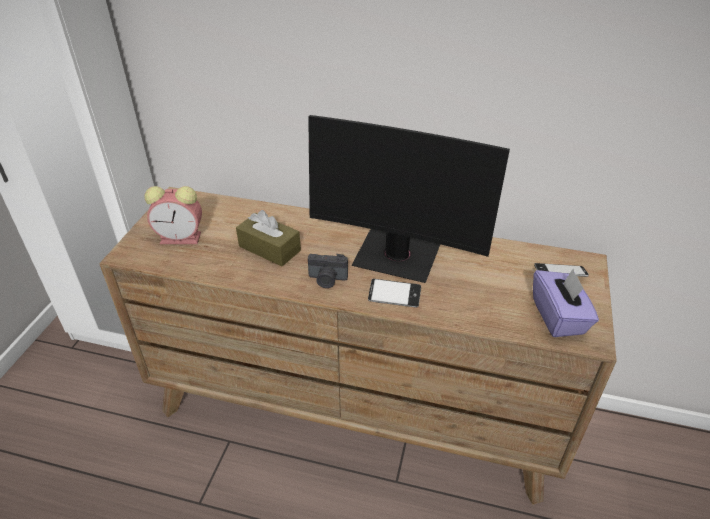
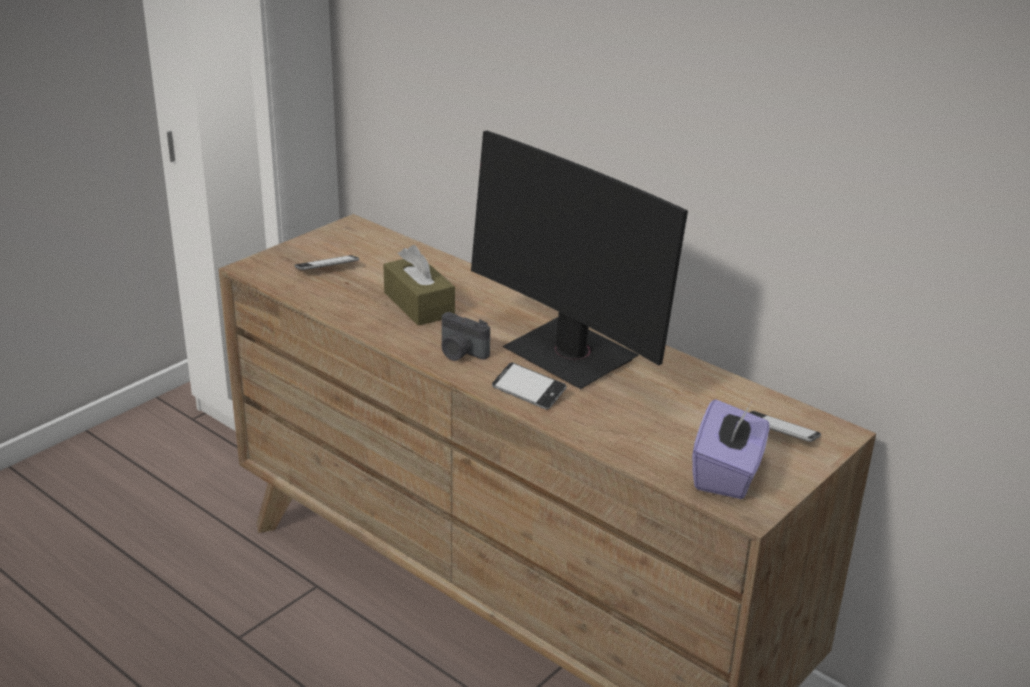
camera: 25 degrees right, 10 degrees down
(182, 237) = (327, 268): alarm clock -> phone

